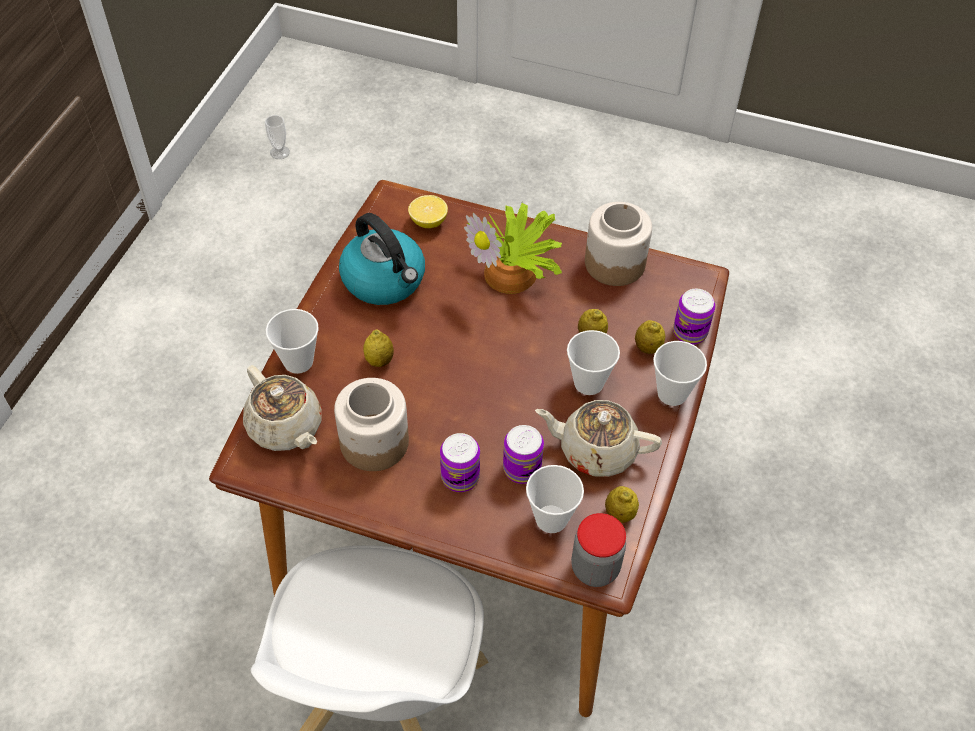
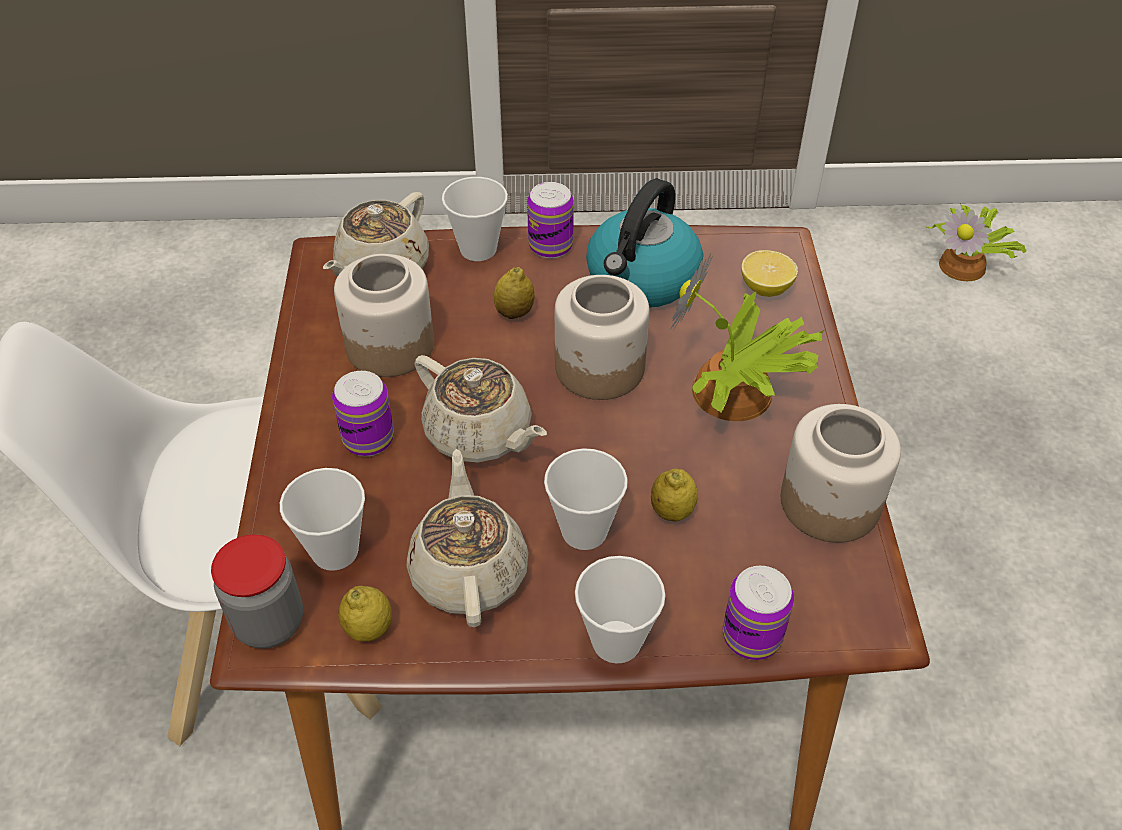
camera: 70 degrees right, 5 degrees down
(279, 152) = (965, 265): cup -> potted plant
(457, 331) = (600, 368): none -> jar
(485, 413) = (480, 434): none -> beige teapot
(522, 469) = (404, 497): can -> can (550, 245)
(647, 348) = (689, 587): lemon -> none

